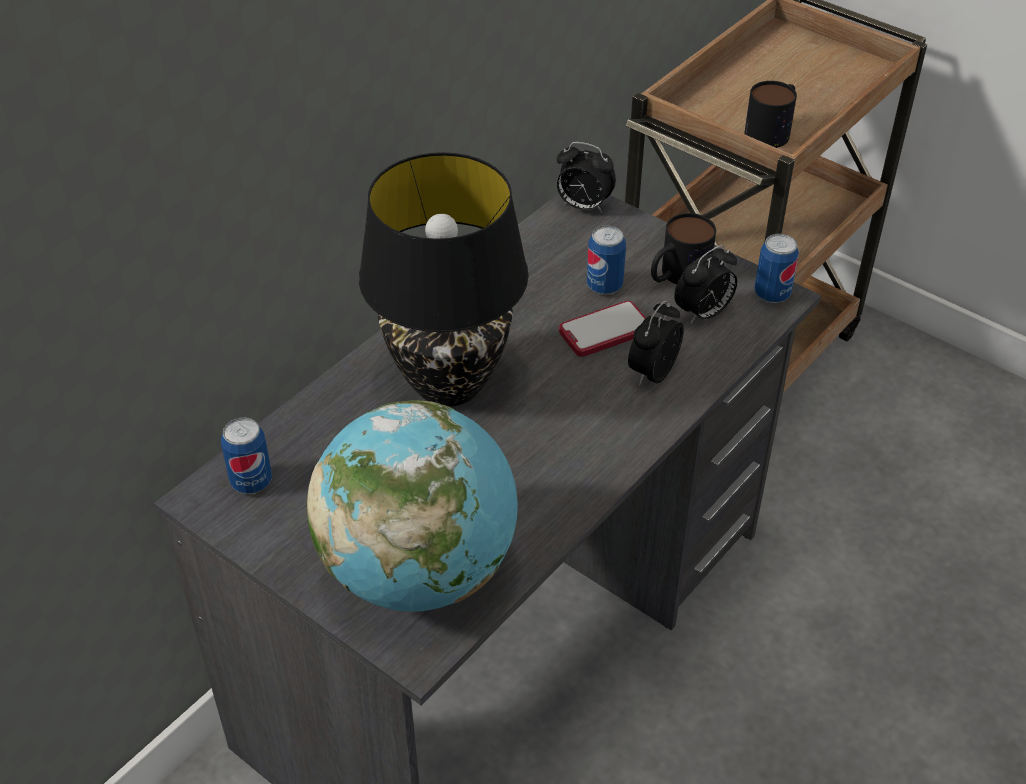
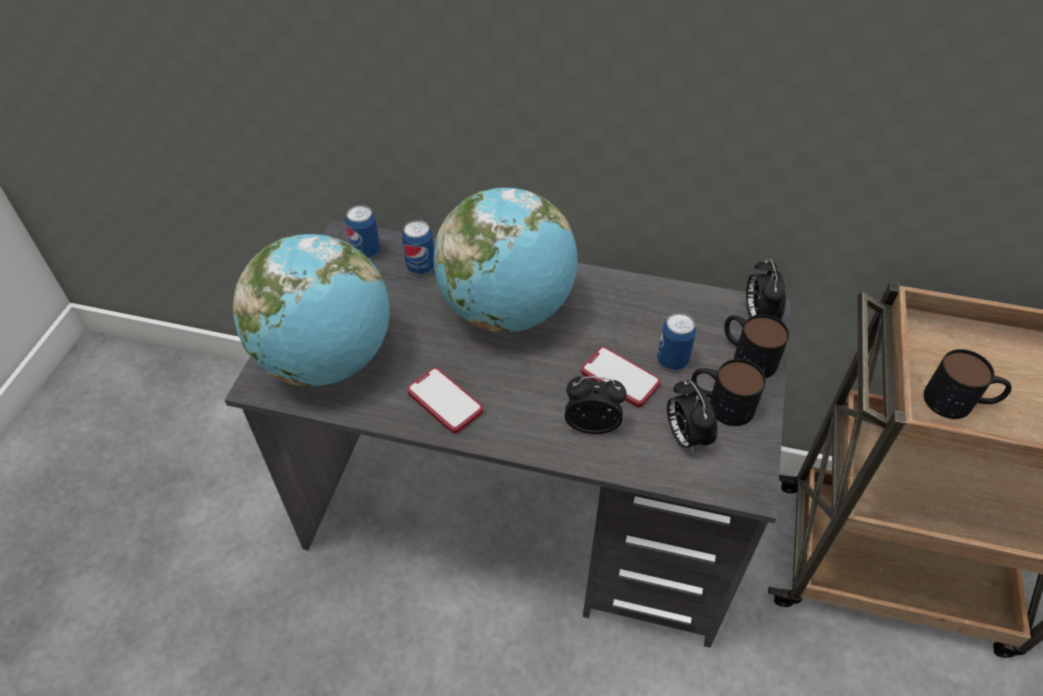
camera: 65 degrees right, 5 degrees up
(449, 383) = (507, 310): black table lamp -> globe
(554, 479) = (445, 401): none -> phone
(629, 235) = (746, 355): none -> mug
(703, 314) = (685, 436): alarm clock -> alarm clock turned 45 degrees clockwise
(772, 294) = (747, 479): can -> can (421, 267)

